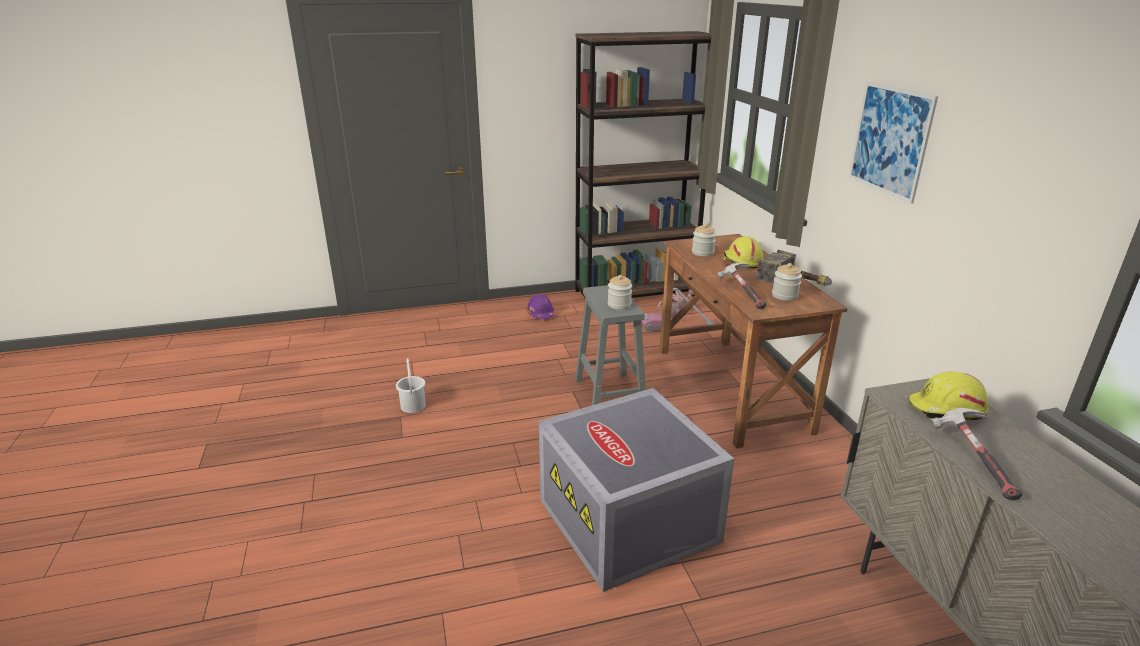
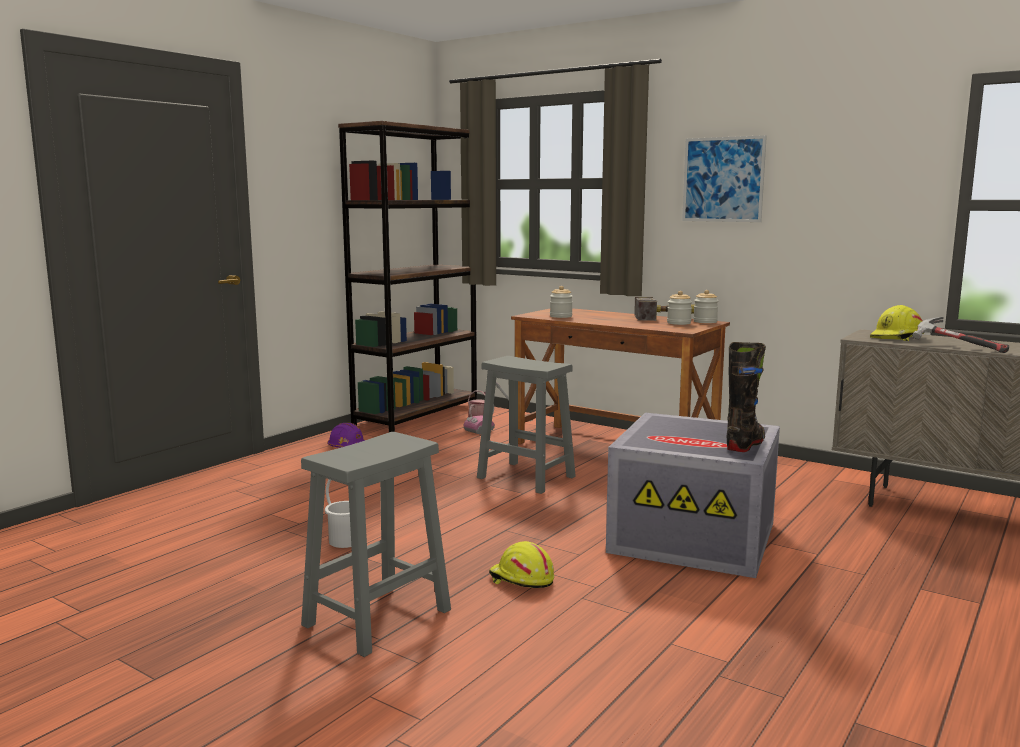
camera: 40 degrees left, 15 degrees down
(337, 481) = (379, 616): none -> grey stool
(619, 305) = (540, 364): jar -> jar (705, 321)
(646, 470) = (745, 444): none -> black boot
(741, 261) = (602, 316): yellow hard hat -> yellow hard hat (521, 579)
(742, 293) = (649, 326): hammer -> none

